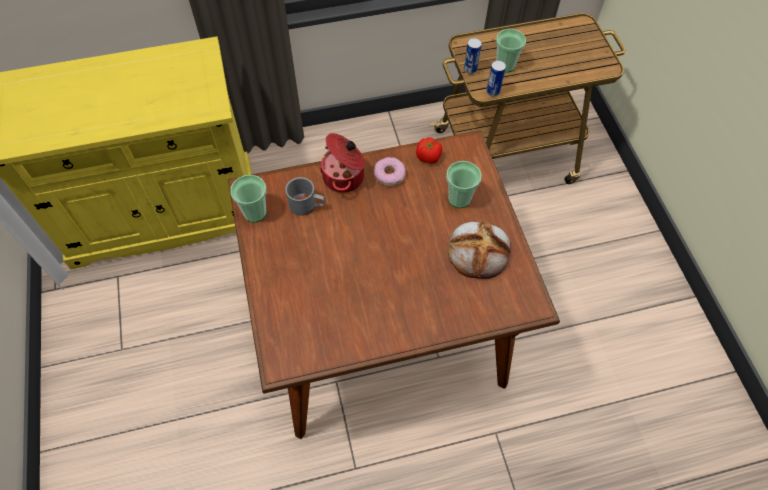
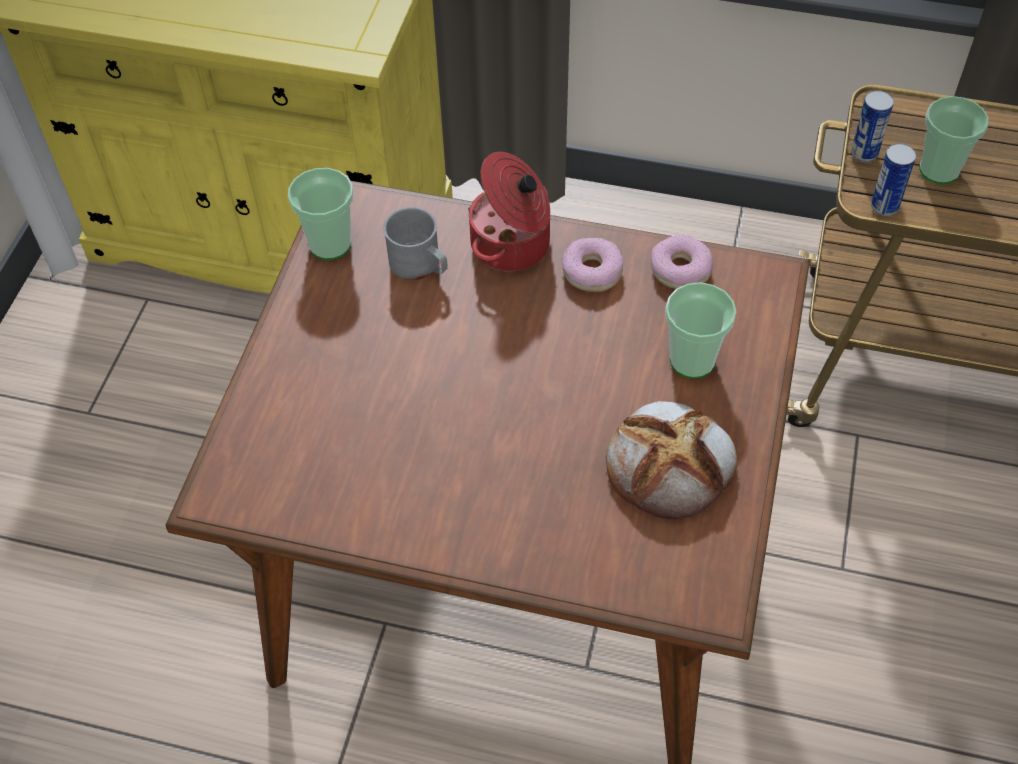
camera: 30 degrees right, 5 degrees down
(428, 157) = (680, 269): tomato -> donut

